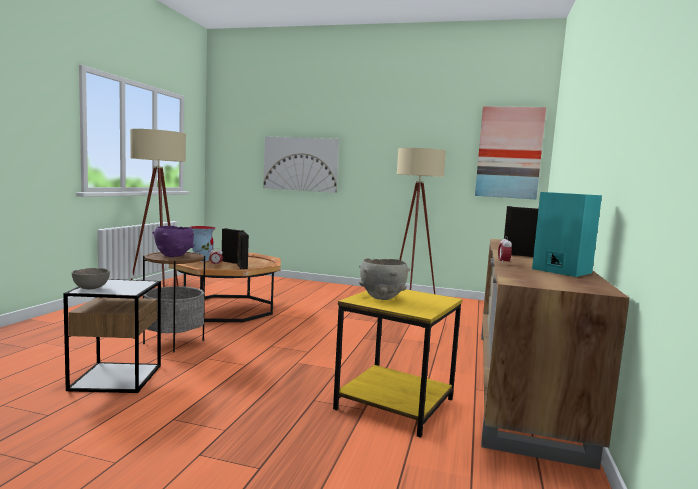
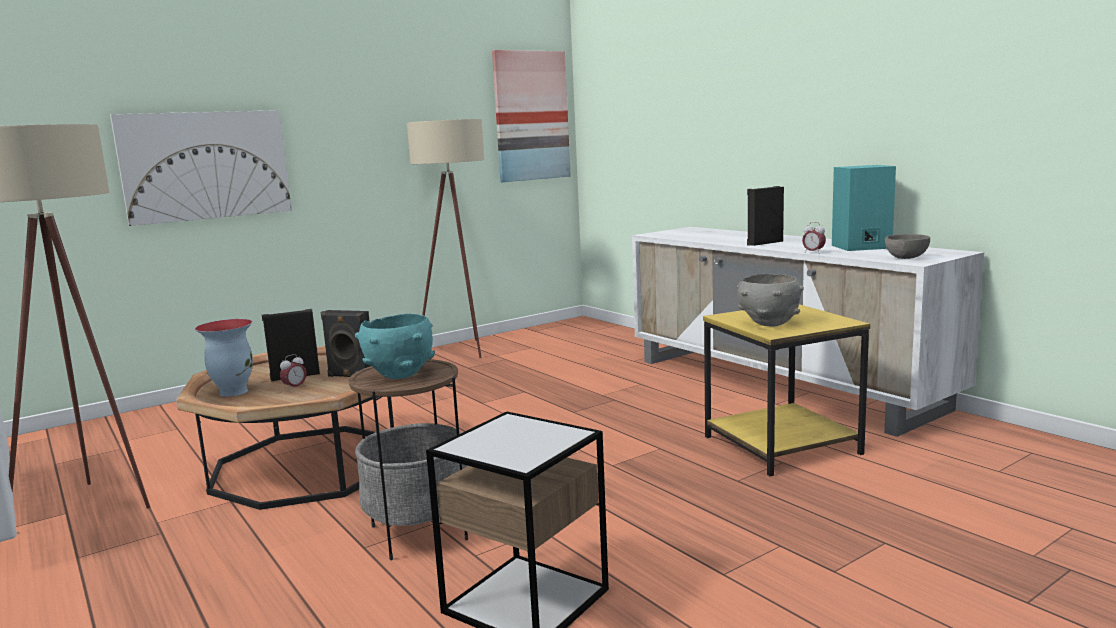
camera: 50 degrees left, 5 degrees up
(91, 288) = (515, 455): grey bowl -> grey bowl (905, 258)
(174, 255) = (400, 374): purple bowl -> turquoise bowl
(523, 384) = (782, 383): brown tv stand -> white tv stand

